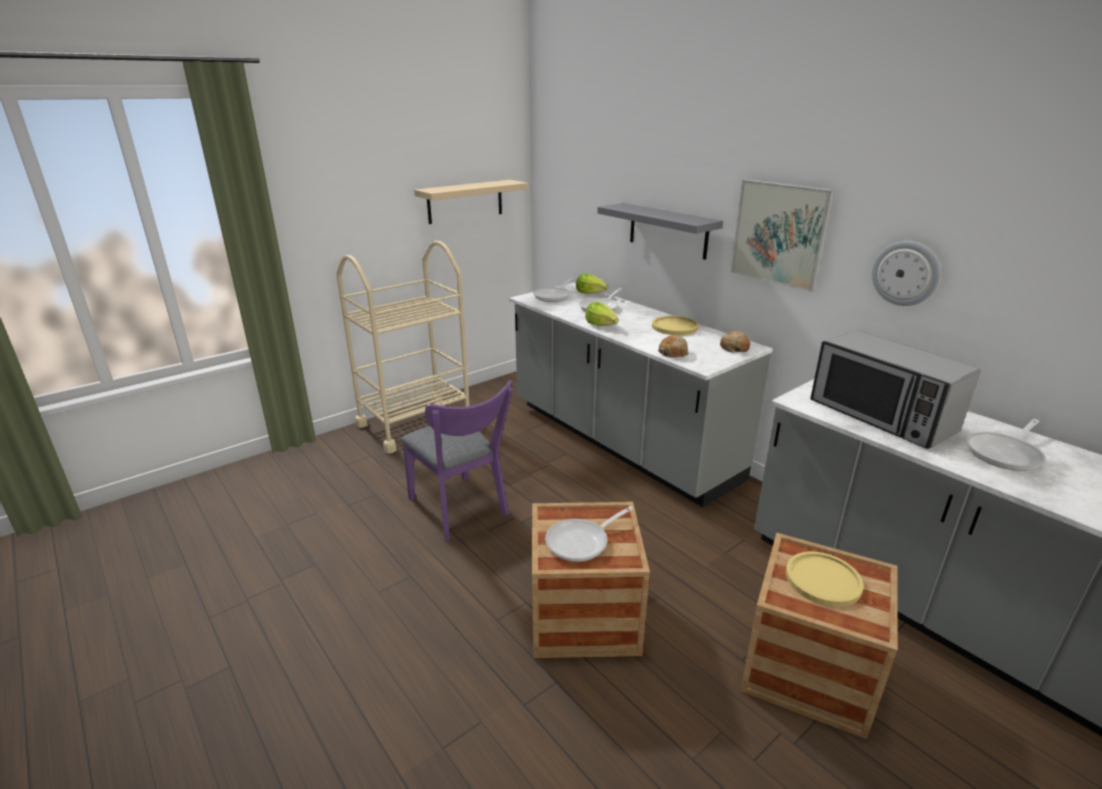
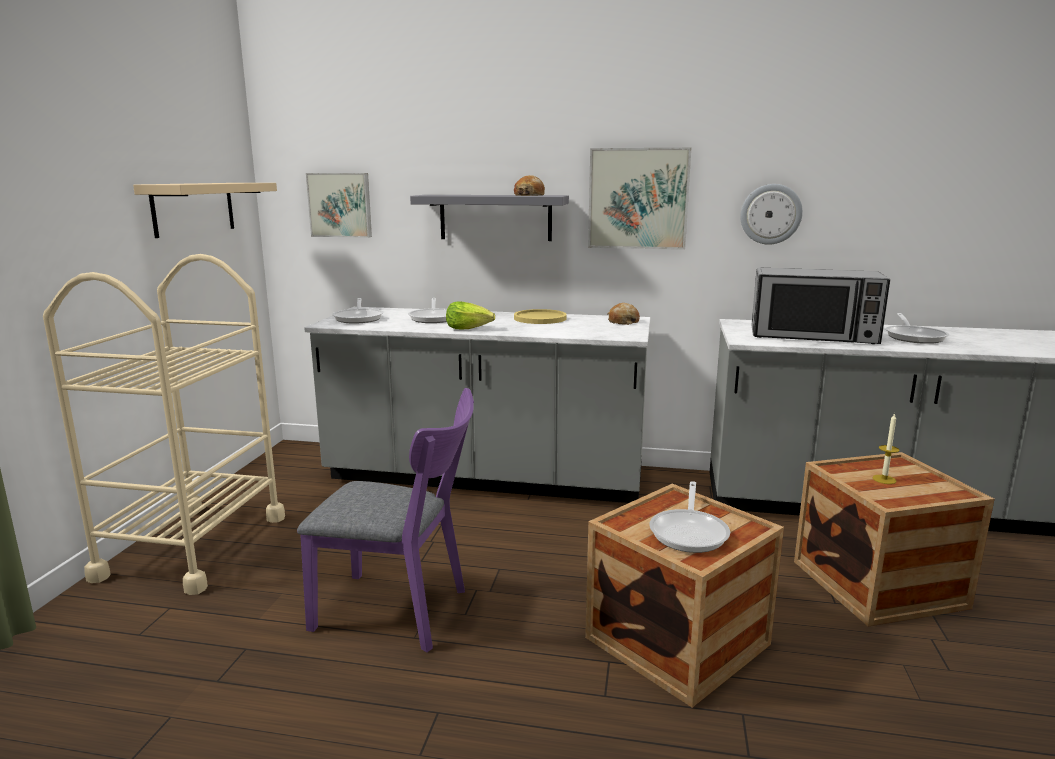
camera: 40 degrees left, 10 degrees down
(573, 202) = (340, 205): none -> picture
(591, 293) = (396, 310): lettuce -> none
(673, 353) = (583, 333): bread -> bread (529, 195)
(823, 580) = (884, 479): yellow plate -> candle

